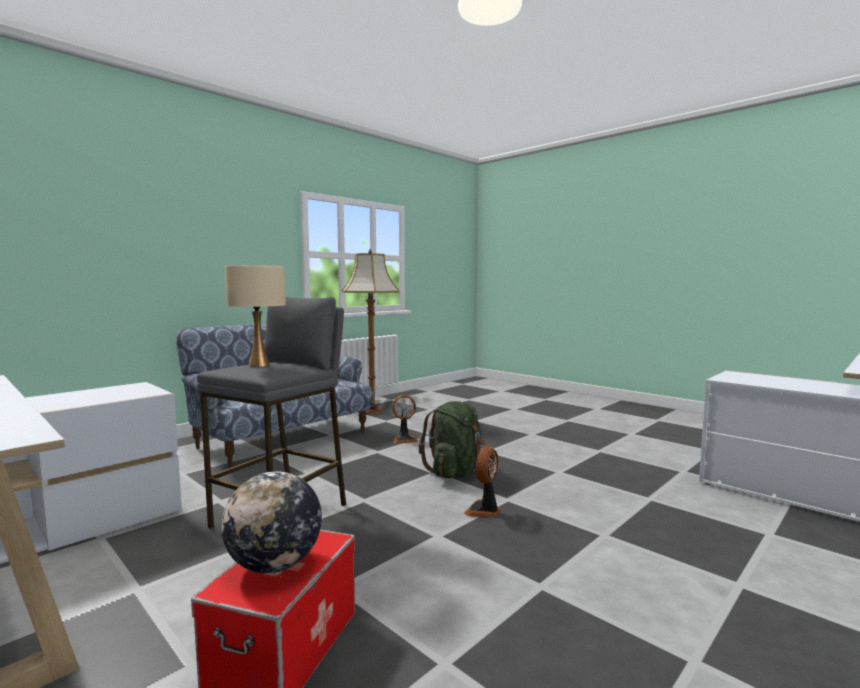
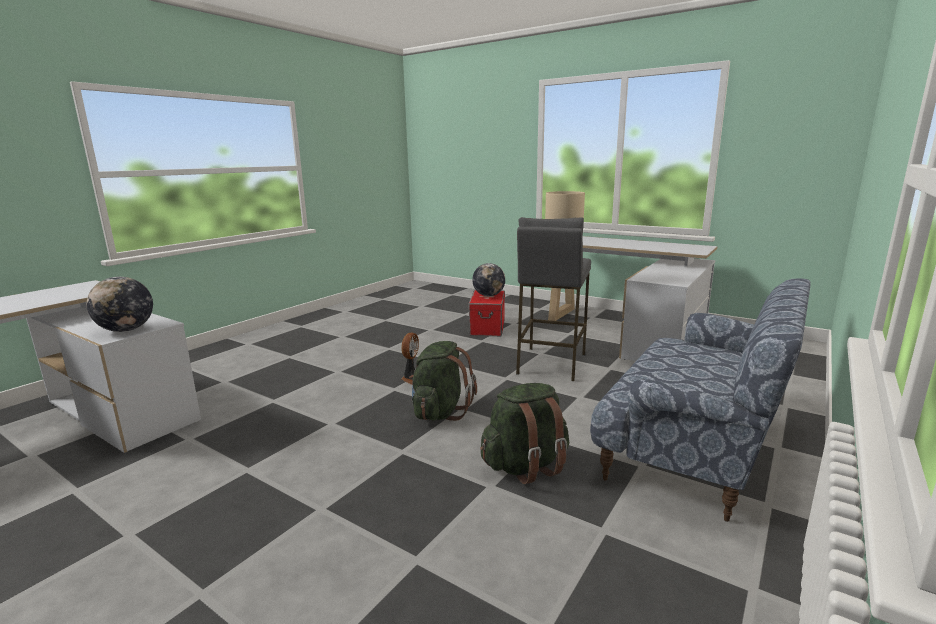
camera: 170 degrees right, 10 degrees up
(371, 411) = (681, 583): floor lamp -> none
(404, 439) = (525, 466): fan -> green backpack
(743, 376) = (126, 330): none -> globe

